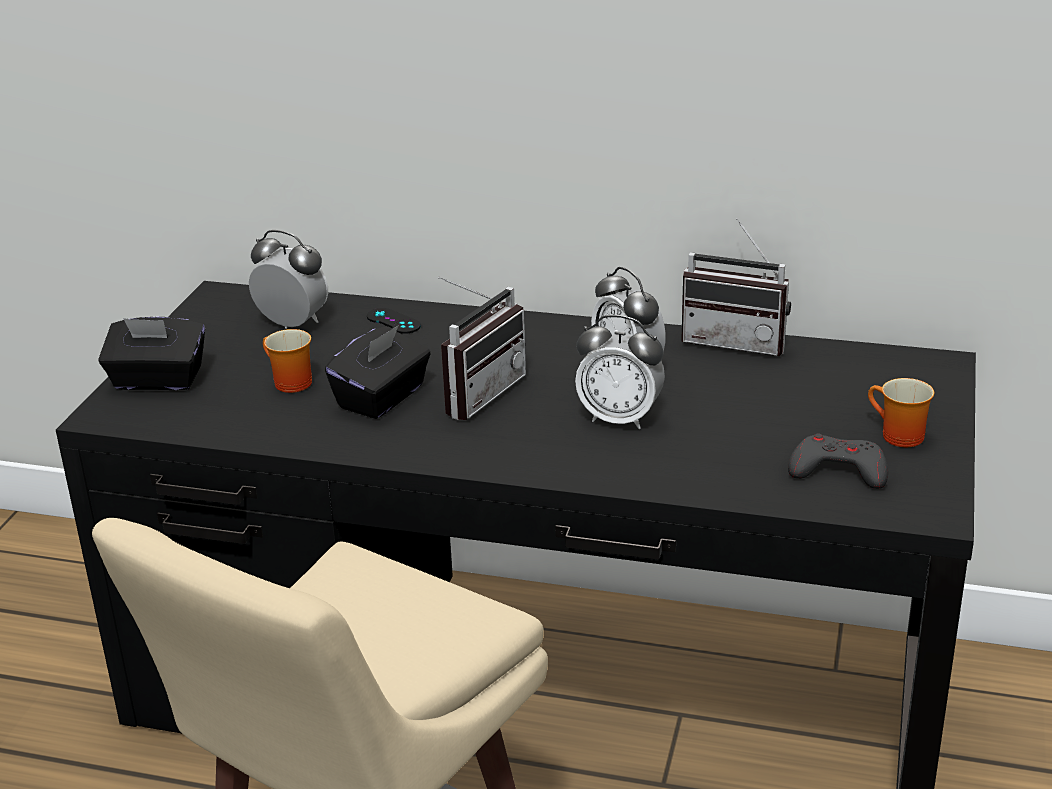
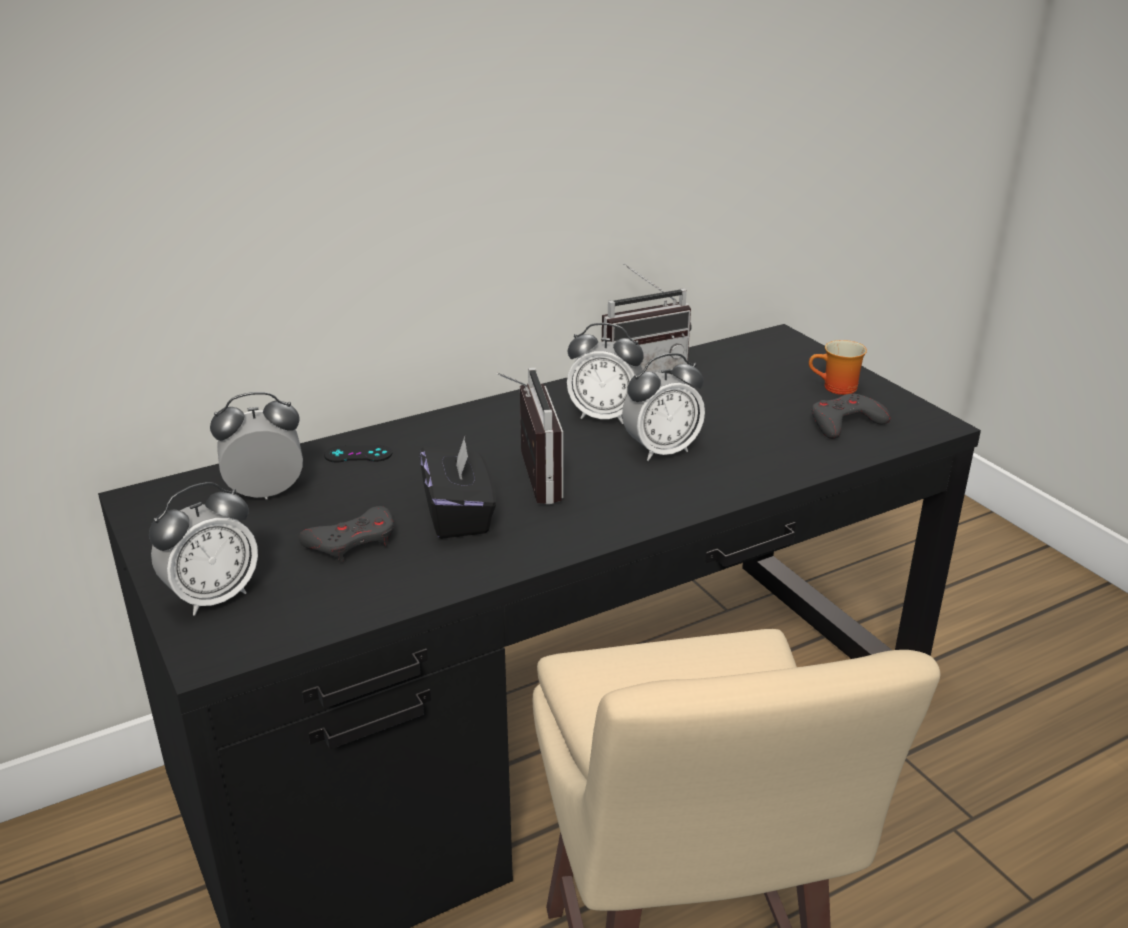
camera: 45 degrees left, 0 degrees up
(158, 380) = (213, 597): black tissue box -> alarm clock
(288, 383) = (352, 541): mug -> grey game controller

